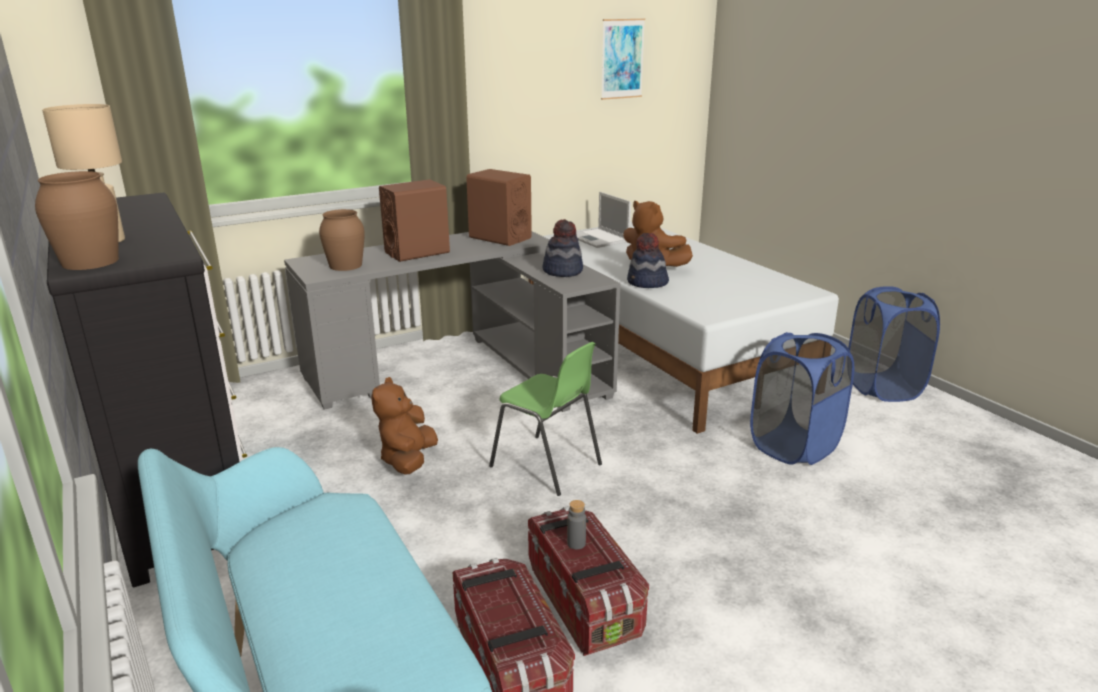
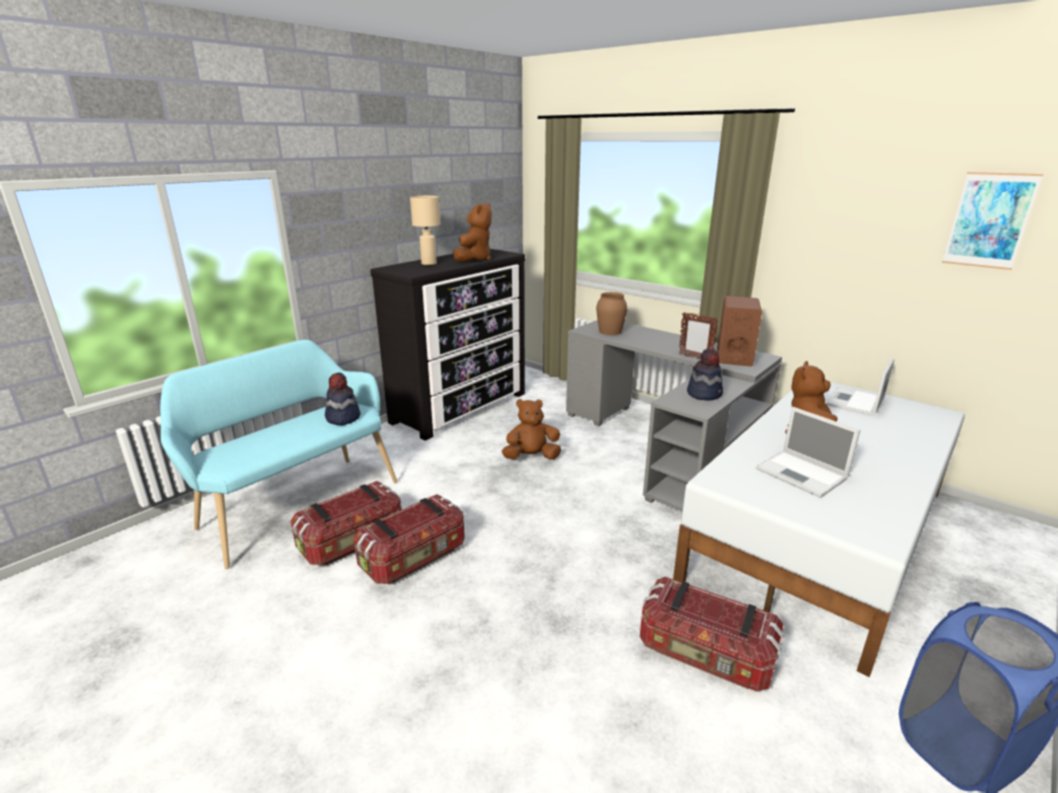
camera: 70 degrees right, 0 degrees up
(90, 261) = (397, 267): brown vase -> none
(140, 216) = (474, 259): none -> brown plush toy
(417, 252) = (661, 342): brown speaker -> none
(483, 250) = (694, 358): none -> picture frame
(547, 466) = (561, 510): green chair -> none
(576, 543) = (416, 517): grey bottle -> none
(647, 283) = (763, 440): hat -> hat (342, 418)
(711, 286) = (802, 474): none -> laptop
(794, 446) = (705, 654): blue laundry basket -> storage box

